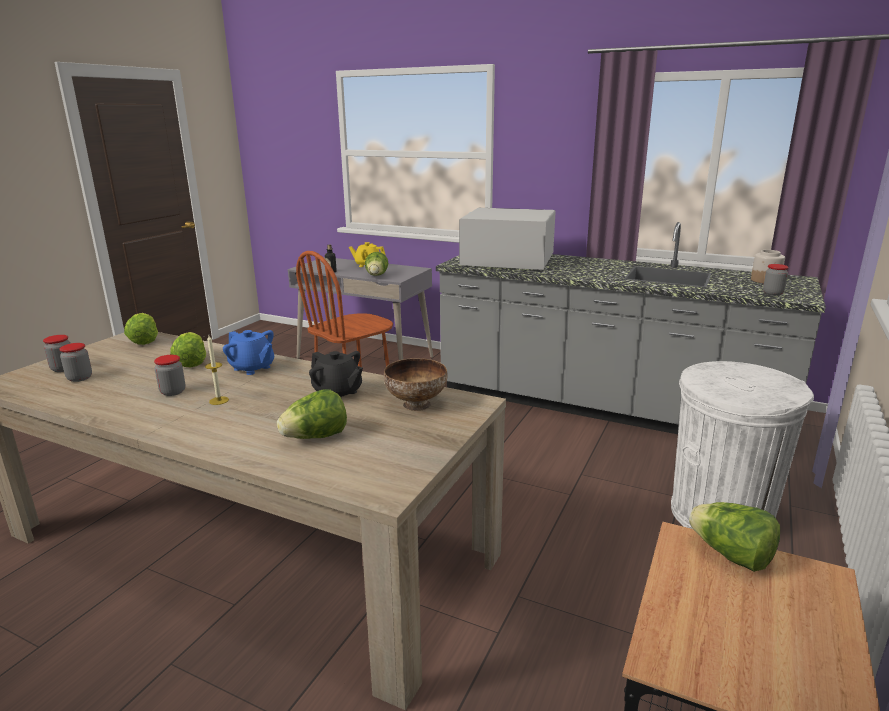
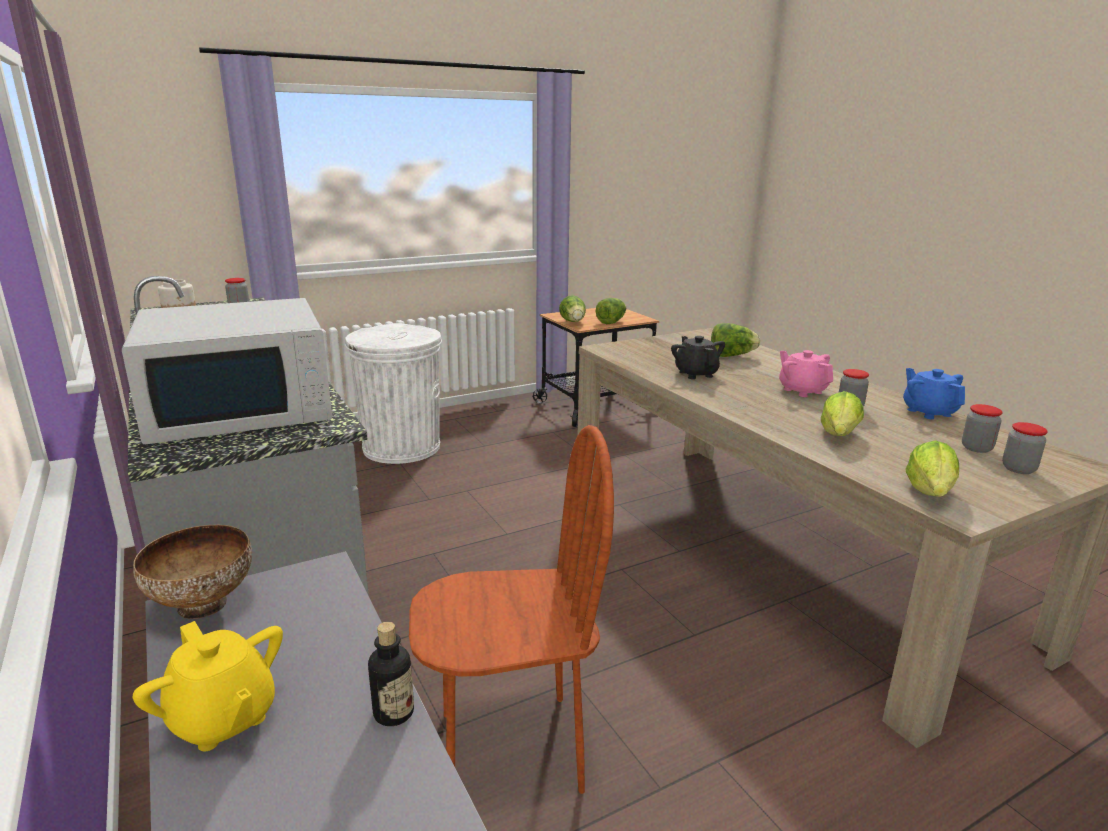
camera: 145 degrees left, 0 degrees up
(219, 400) = (802, 390): candle -> pink teapot
(252, 368) = (766, 411): blue teapot -> blue teapot (928, 412)
(376, 276) = (334, 609): lettuce -> lettuce (611, 322)
(415, 404) = (645, 356): bowl -> bowl (203, 606)
(506, 260) = (242, 408): white microwave -> white microwave turned 75 degrees counterclockwise

